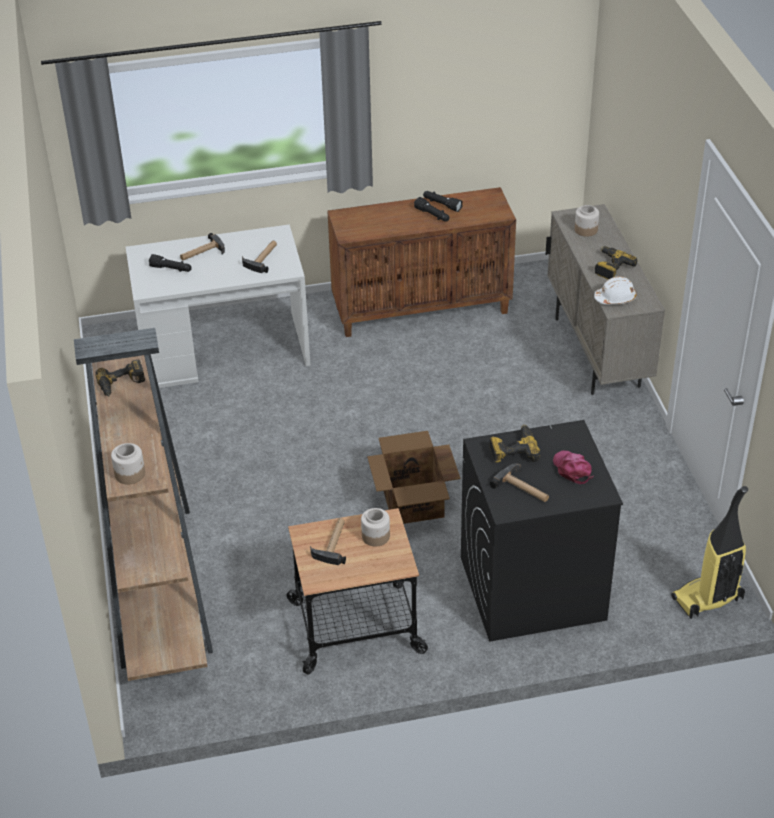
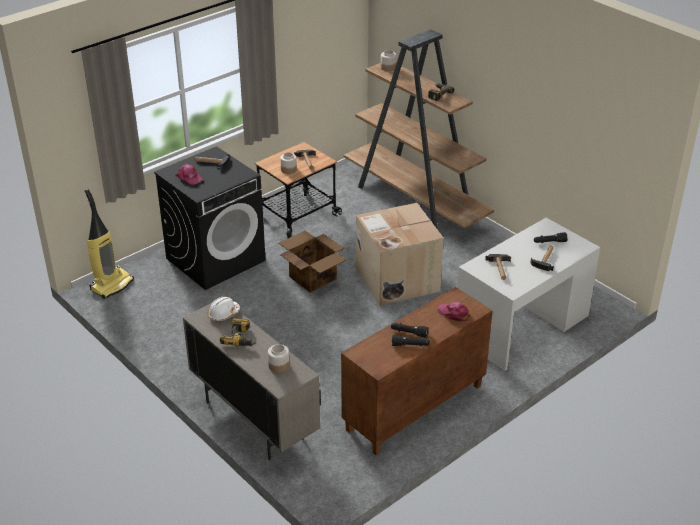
camera: 150 degrees right, 5 degrees down
(307, 460) = (396, 279): none -> cardboard box
(370, 218) = (453, 314): none -> pink cap
(513, 450) = (228, 177): power drill -> none

